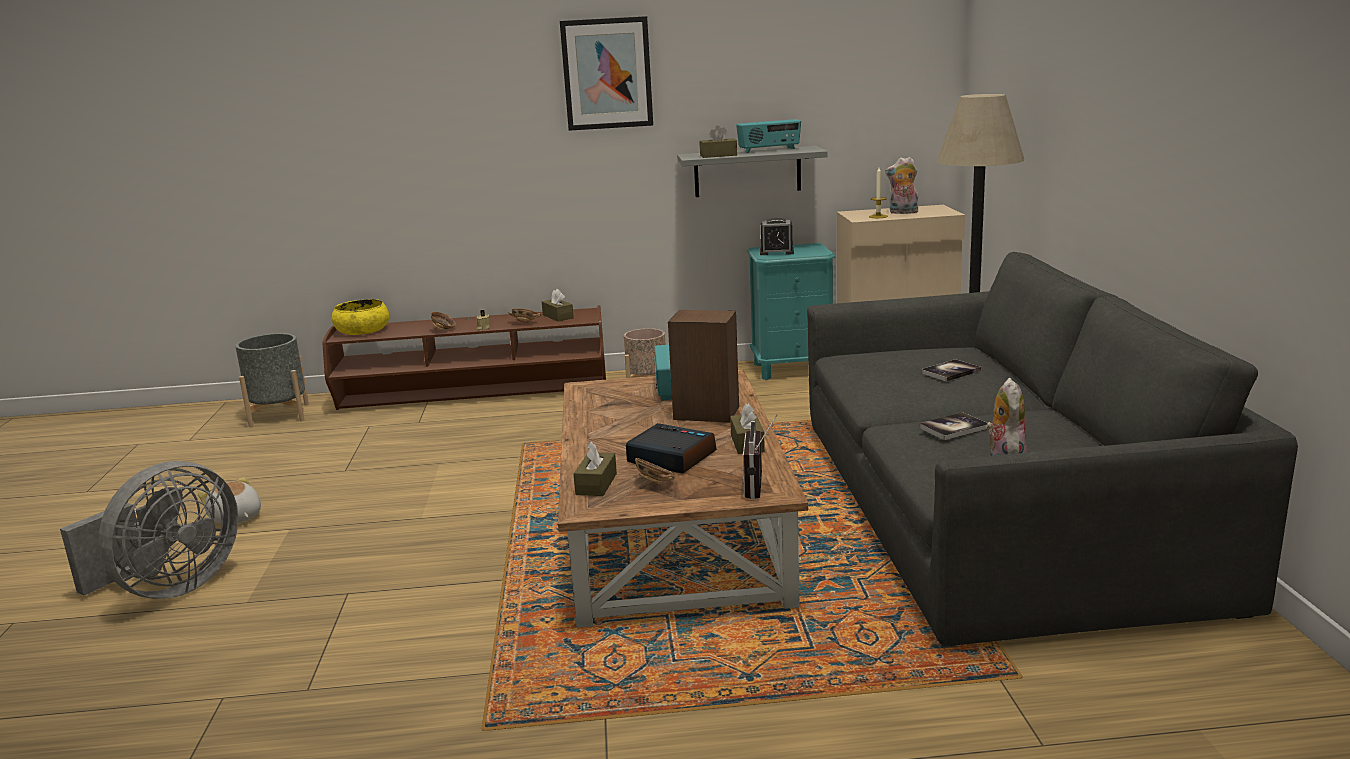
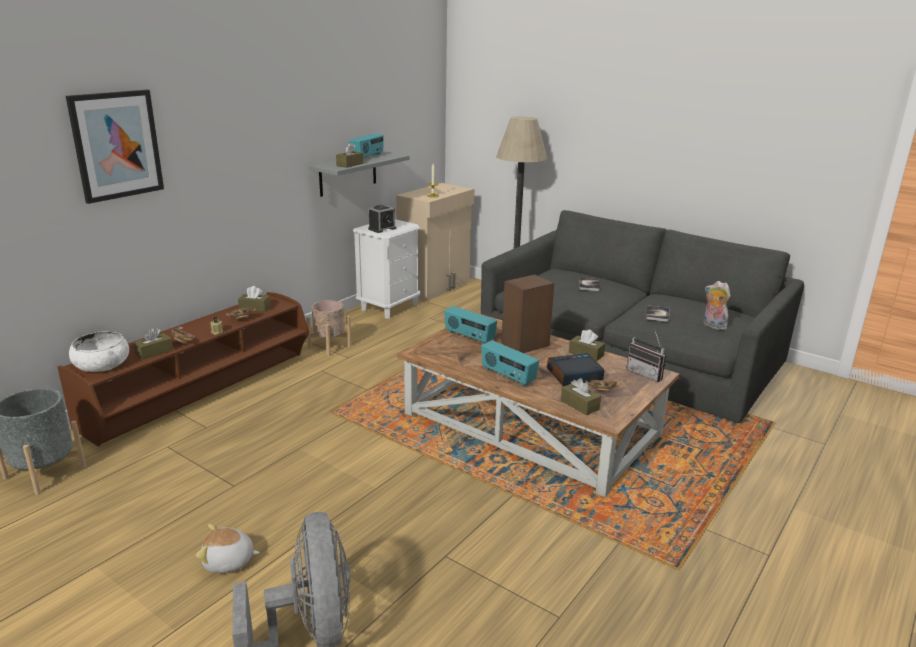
camera: 50 degrees left, 5 degrees up
(362, 330) = (102, 364): yellow bowl -> white bowl
(410, 331) = (154, 352): none -> brown tissue box
(603, 434) = (507, 376): none -> radio
(607, 73) = (264, 105): picture -> picture (116, 145)
(793, 369) = (389, 307): turquoise nightstand -> white nightstand
(902, 212) = (438, 191): plush toy -> none

